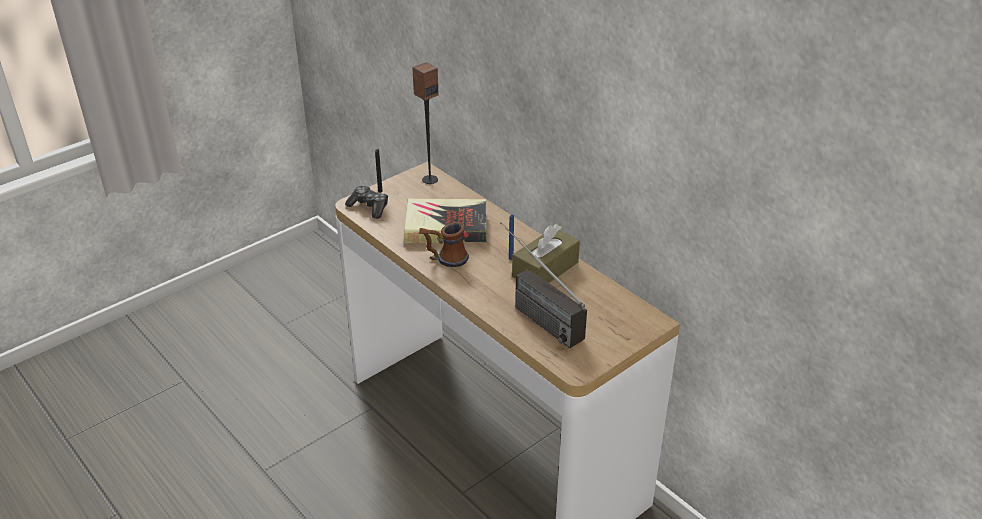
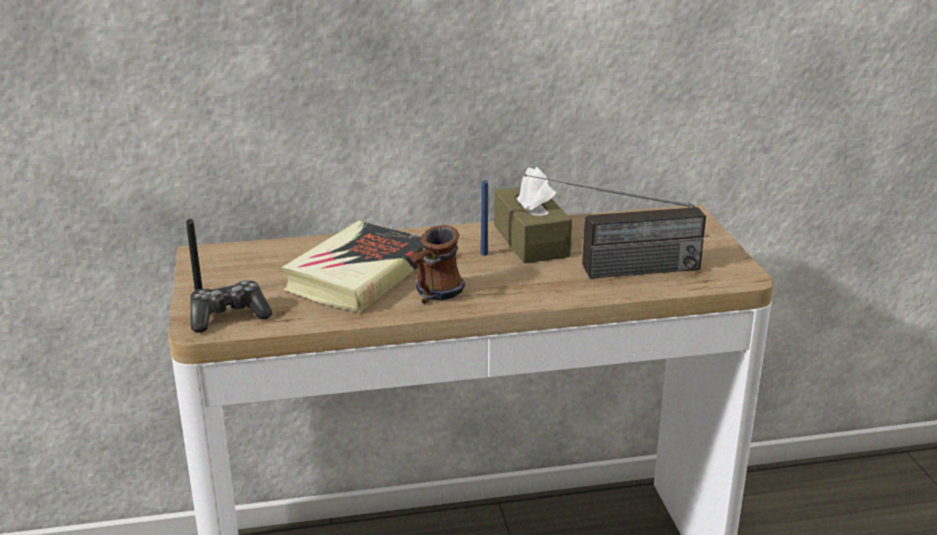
camera: 60 degrees left, 10 degrees down
(429, 179) = (227, 256): speaker -> none

